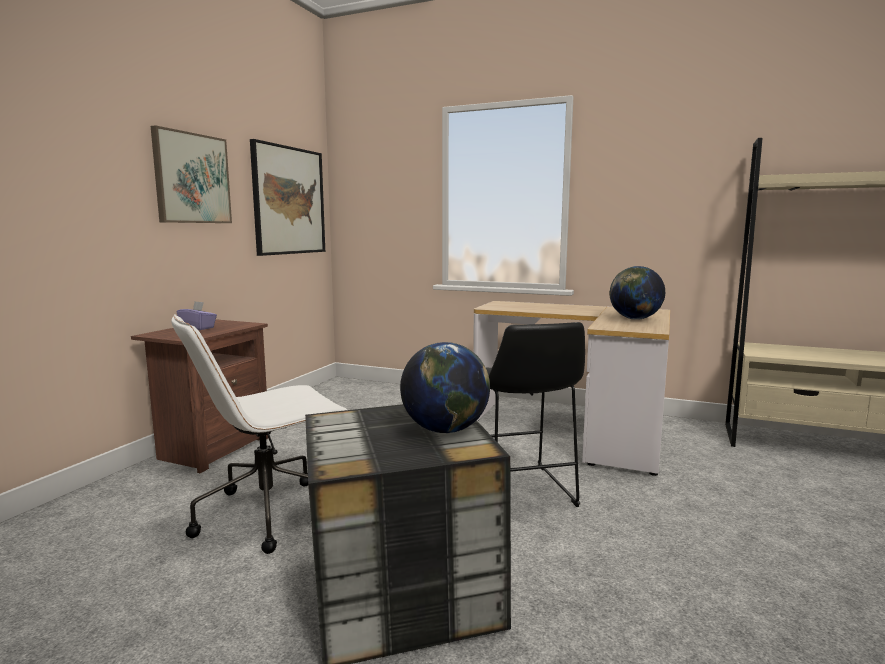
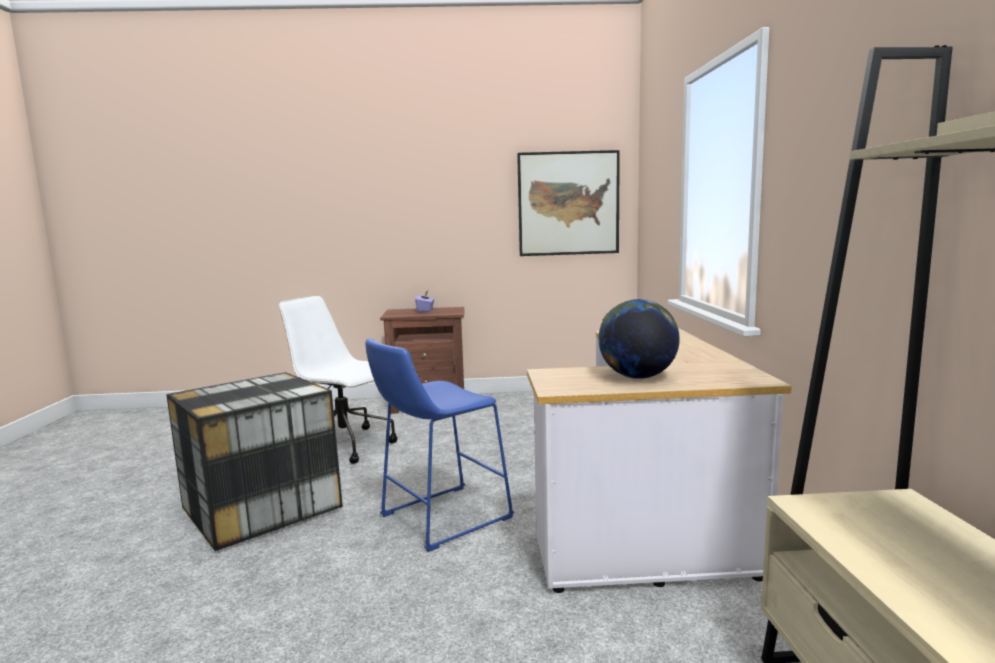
camera: 65 degrees right, 0 degrees up
(192, 178) = (451, 195): picture -> none
(445, 430) = (249, 399): globe -> none
(520, 492) = (439, 518): black stool -> blue stool

